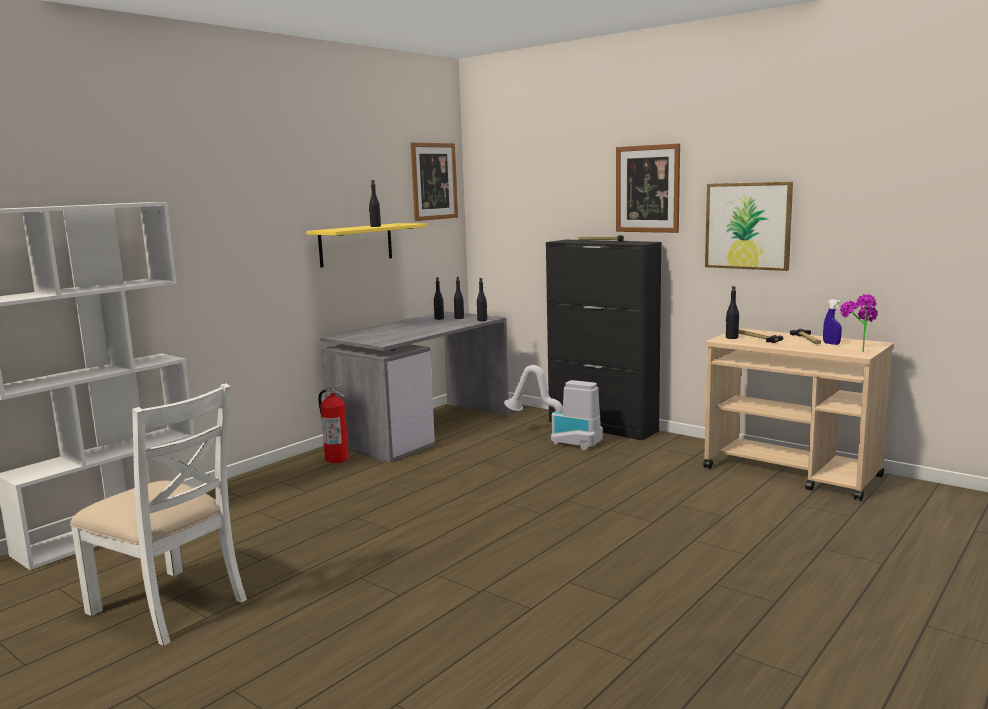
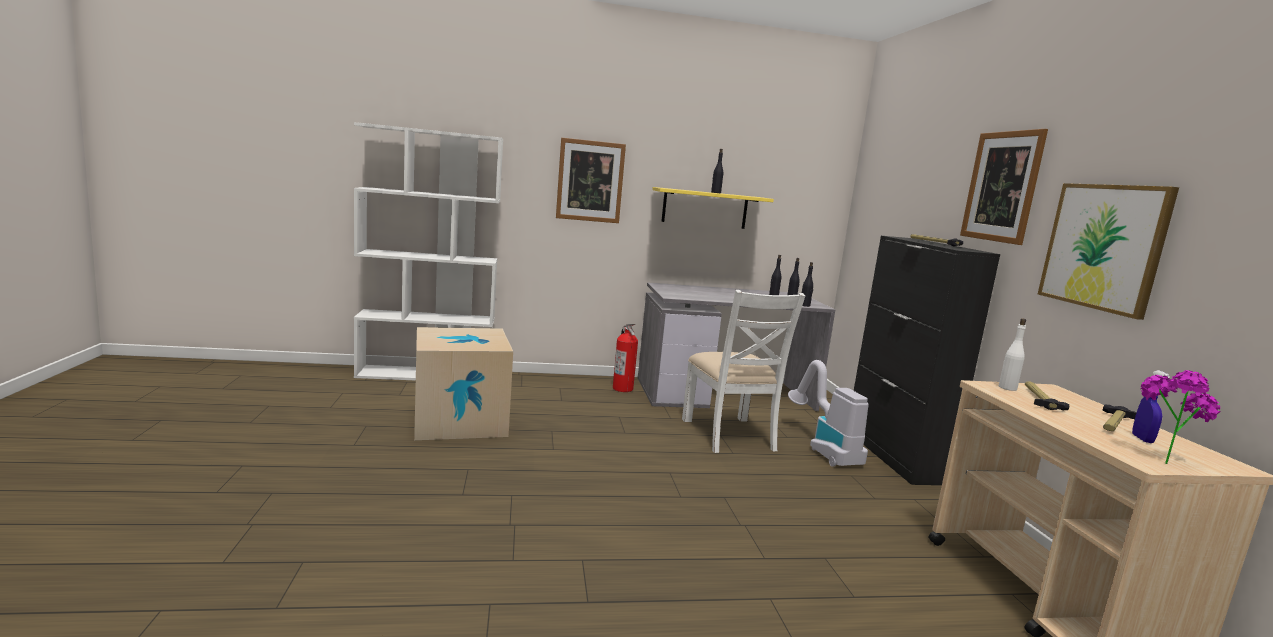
camera: 40 degrees right, 0 degrees up
(169, 605) = (356, 428): white chair -> white chair (729, 435)
(258, 549) = (459, 421): none -> cardboard box
(434, 181) = (814, 163): picture -> picture (590, 181)
(731, 337) = (1007, 388): black bottle -> white bottle

